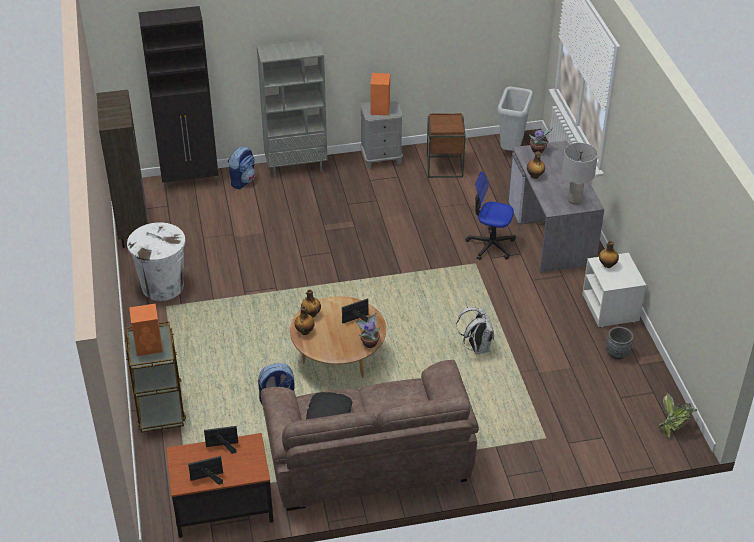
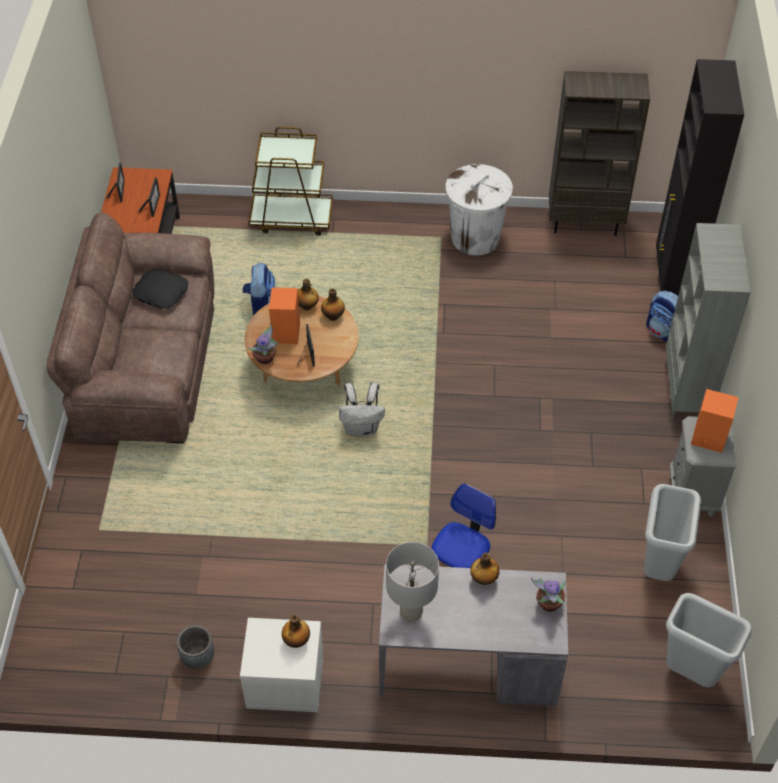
camera: 105 degrees right, 10 degrees up
(149, 346) = (287, 151): orange speaker -> orange speaker (286, 333)
(444, 166) = (659, 568): brown side table -> grey trash can
(476, 347) = (271, 503): white backpack -> white backpack (362, 428)
(674, 425) = (52, 674): potted plant -> none

